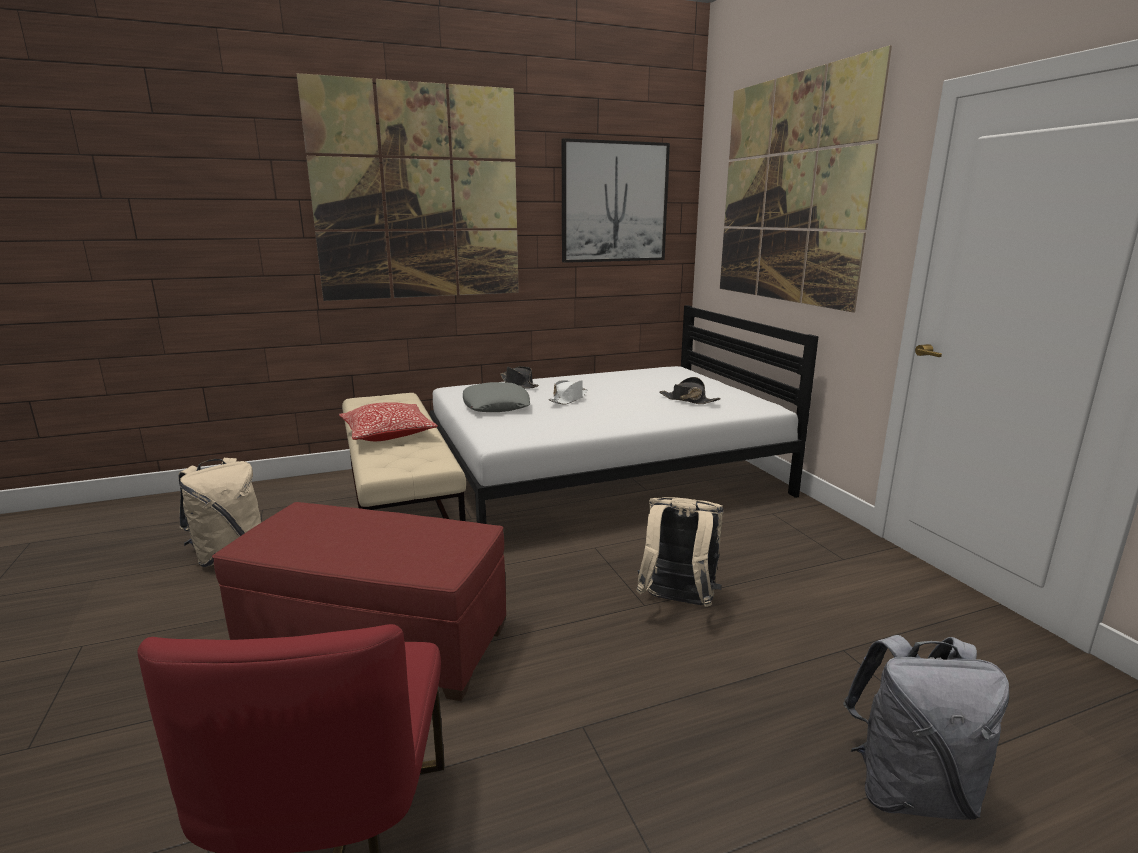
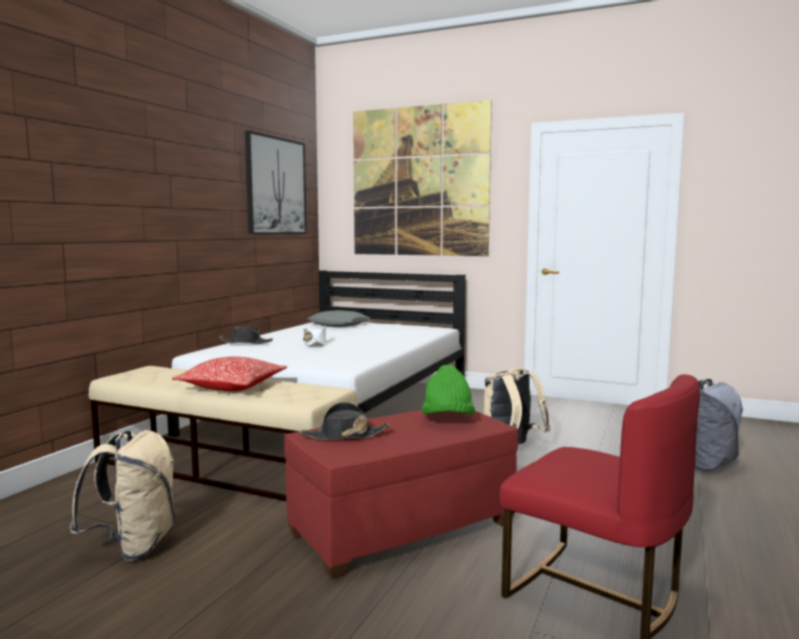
camera: 45 degrees left, 10 degrees down
(418, 194) = (152, 166): picture -> none
(431, 544) = (447, 419): none -> green hat
(496, 405) = (272, 355): grey pillow -> grey pillow (338, 324)
(688, 400) = (393, 331): black hat -> black hat (344, 435)

